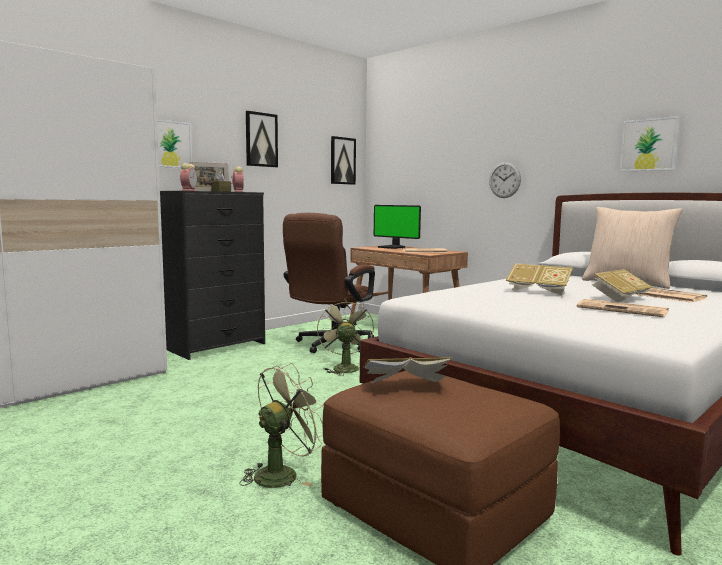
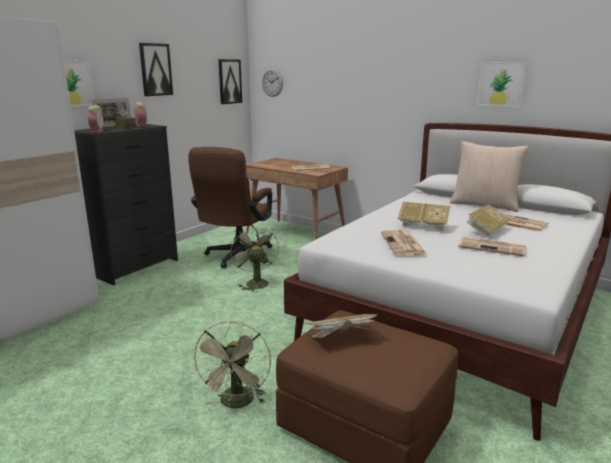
camera: 10 degrees left, 10 degrees up
(282, 473) = (236, 403): green fan -> green fan turned 150 degrees clockwise
(392, 247) = (281, 162): monitor -> none
(504, 180) = (379, 105): wall clock -> wall clock (272, 82)
(505, 300) = (403, 243): none -> newspaper

